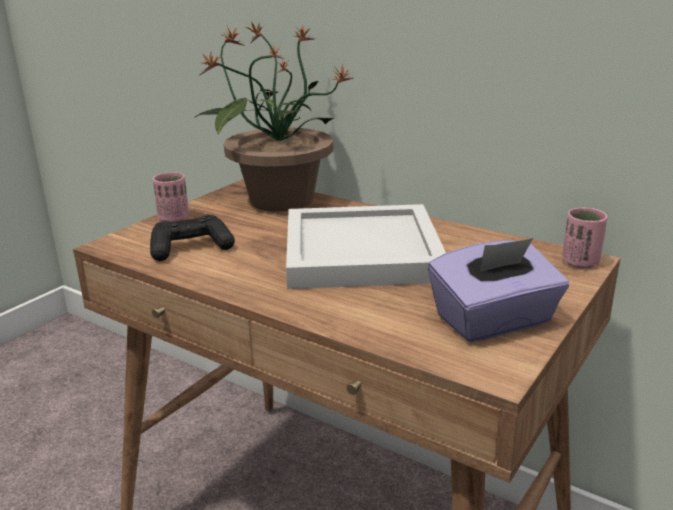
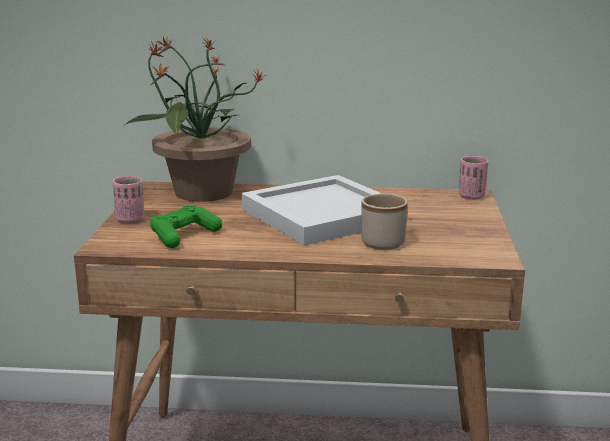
camera: 30 degrees left, 5 degrees down
(191, 248) = (184, 236): black game controller -> green game controller
(387, 306) = (387, 241): none -> beige mug
(494, 321) = (462, 235): purple tissue box -> none

